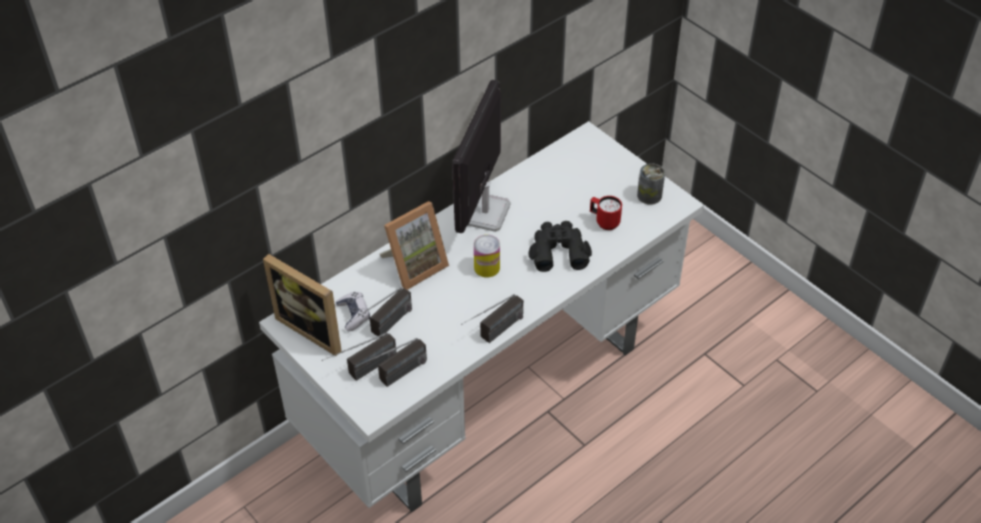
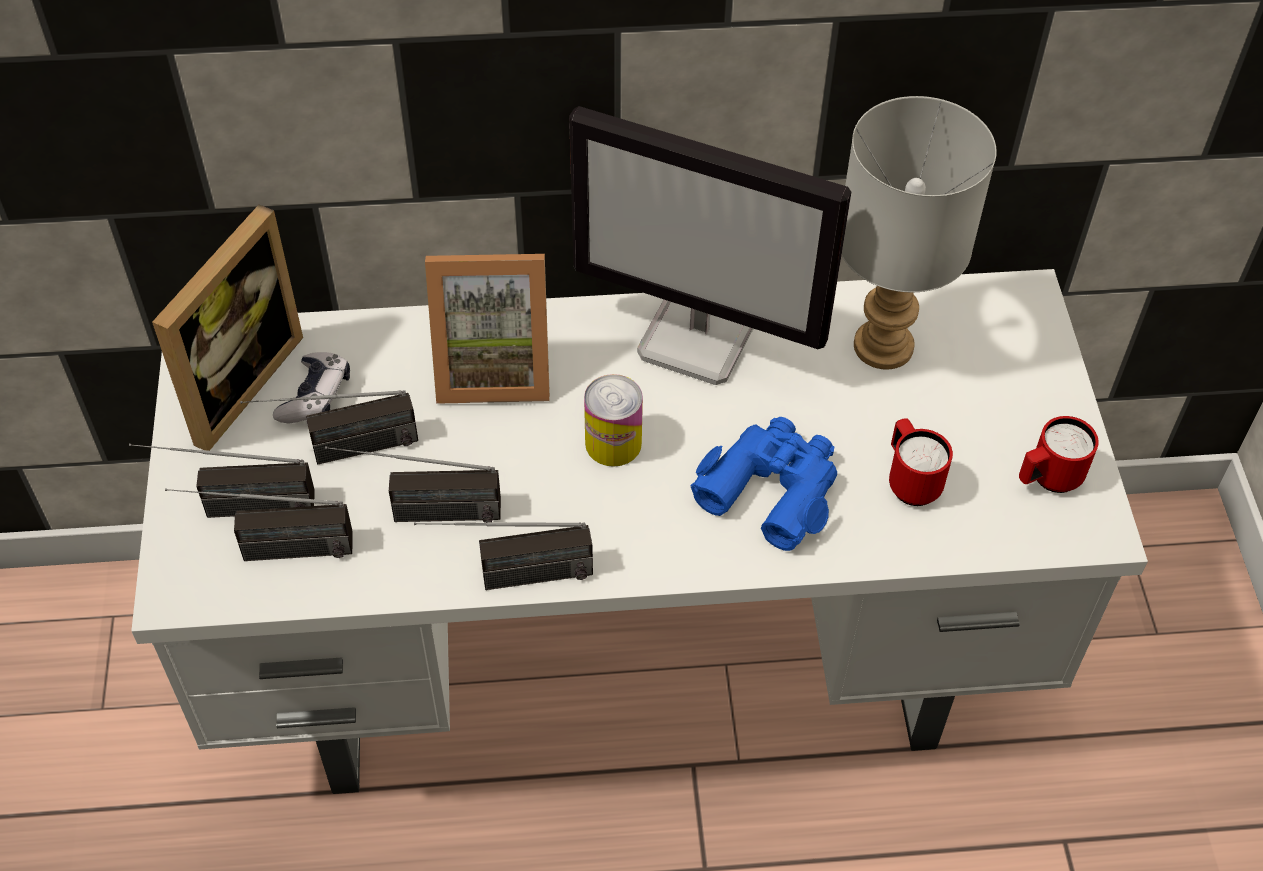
camera: 35 degrees right, 5 degrees up
(314, 328) = (233, 383): picture frame -> picture frame turned 135 degrees counterclockwise
(437, 332) = (418, 513): none -> radio
(483, 213) = (699, 339): monitor -> monitor turned 120 degrees counterclockwise
(553, 181) = (881, 348): none -> grey table lamp
(558, 251) = (771, 488): black binoculars -> blue binoculars
(649, 195) = (1048, 479): can -> red mug

